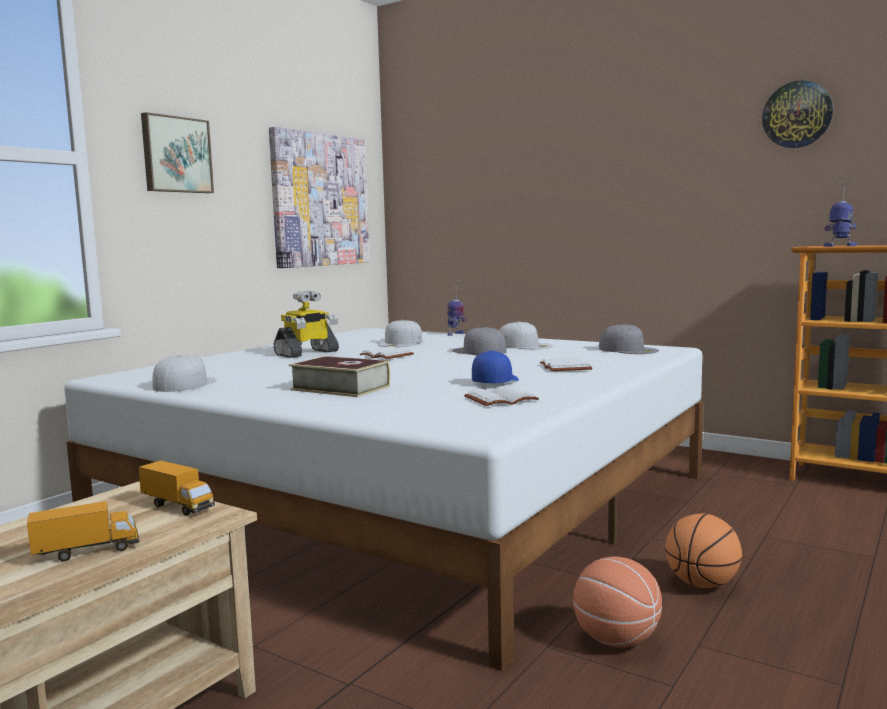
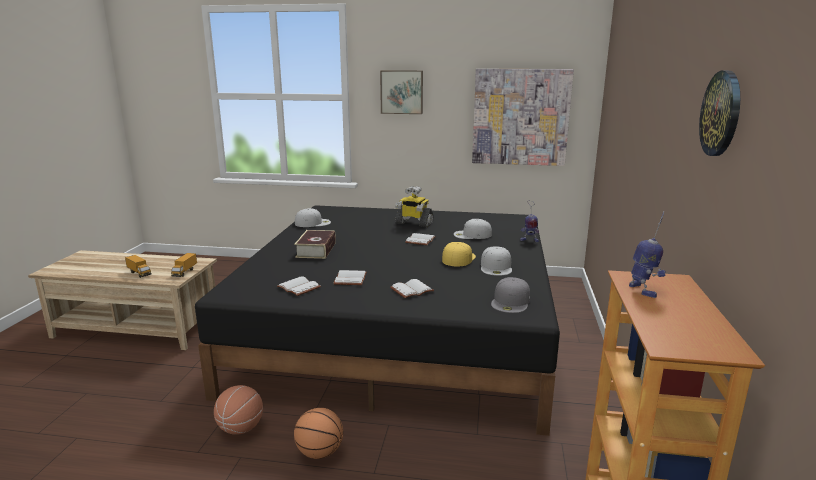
camera: 65 degrees right, 10 degrees up
(409, 498) = (401, 329): white bed -> black bed
(478, 351) = (458, 258): grey cap -> yellow cap
(495, 382) = (349, 279): blue cap -> white book

